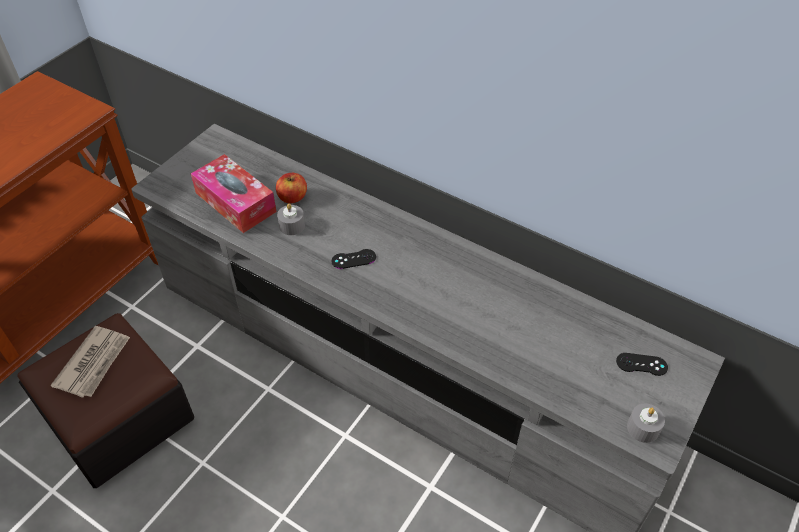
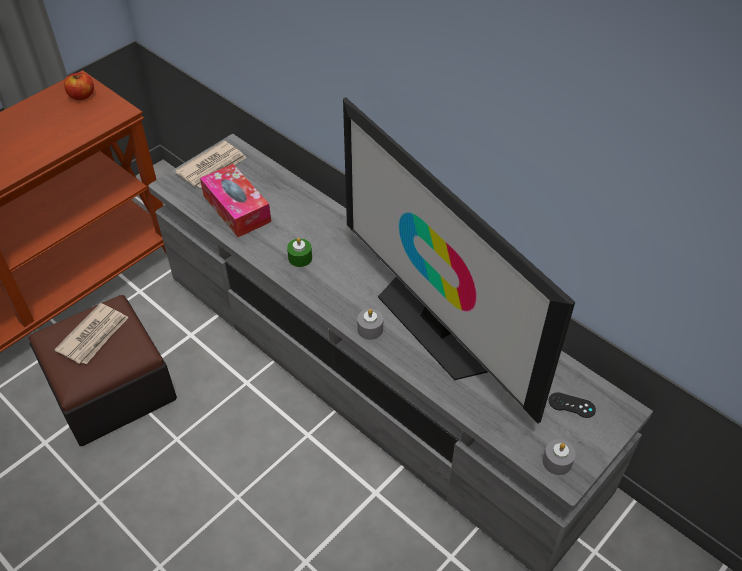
camera: 10 degrees right, 0 degrees up
(200, 161) = (213, 167): none -> newspaper
(292, 197) = (288, 210): apple -> apple (82, 96)
(292, 226) = (282, 236): grey candle -> grey candle (370, 329)
(316, 246) = (300, 258): none -> green candle
(353, 259) = (331, 274): black game controller -> none
(479, 299) = (436, 325): none -> television

